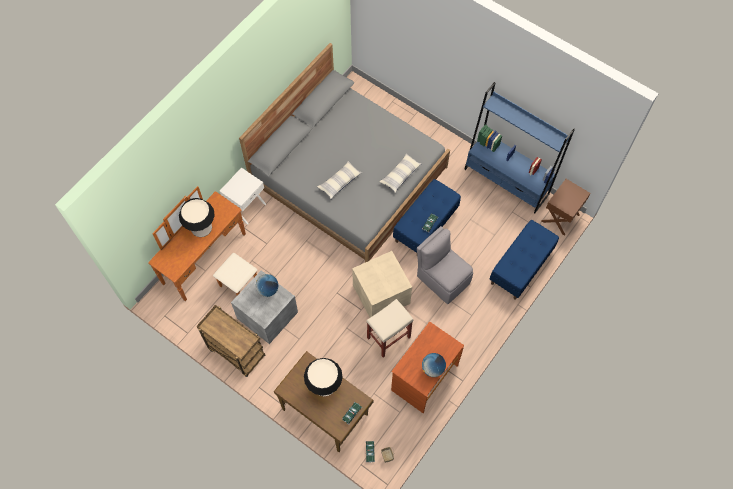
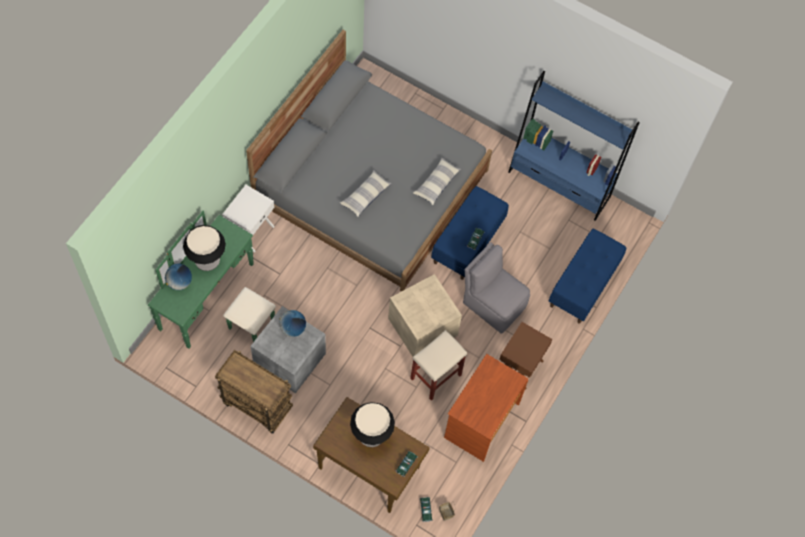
camera: 10 degrees left, 0 degrees up
(212, 264) = (217, 302): brown dresser -> green dresser
(433, 368) = (495, 407): globe -> globe (179, 282)
(560, 218) = (626, 224): brown nightstand -> brown nightstand (520, 367)

